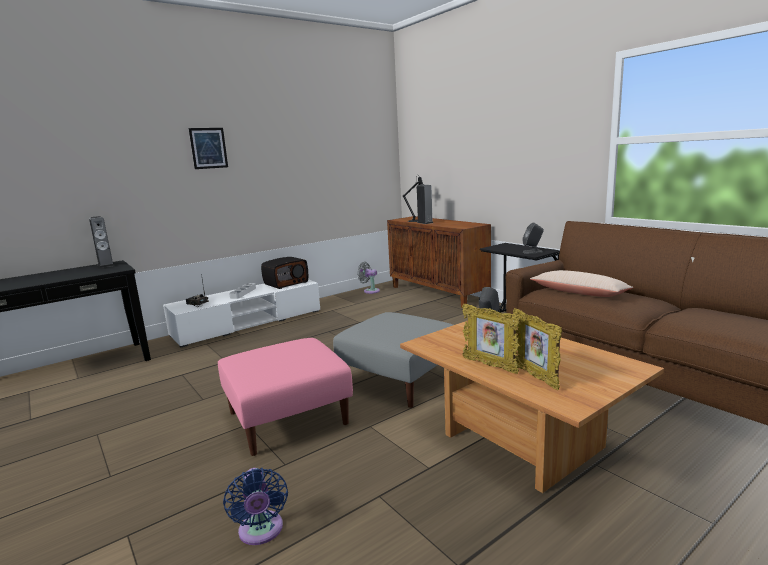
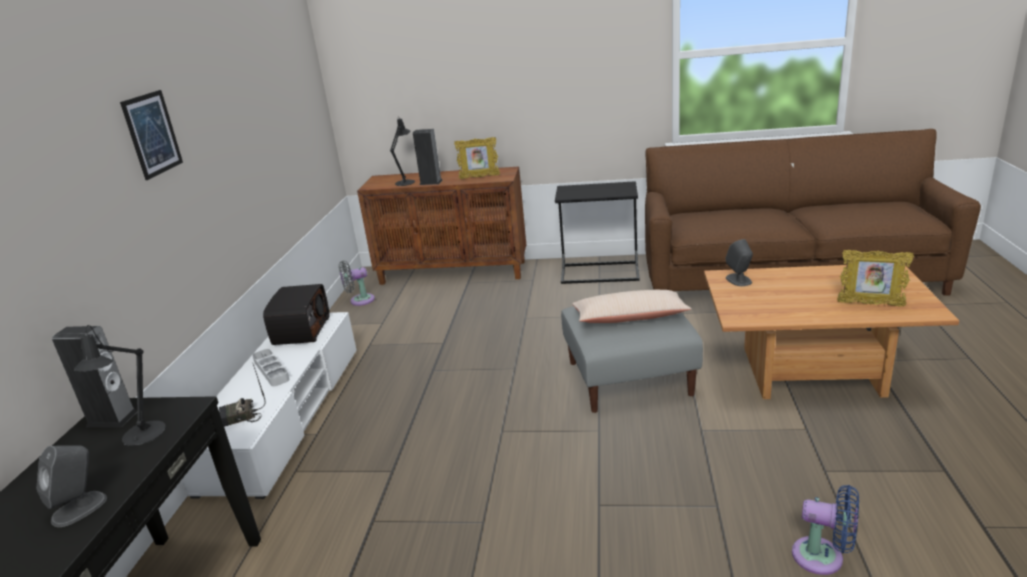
camera: 45 degrees left, 10 degrees up
(92, 271) = (140, 437): none -> black table lamp
(288, 417) = (620, 472): pink ottoman -> none
(490, 365) = (827, 310): picture frame -> picture frame (479, 177)
(532, 252) = (618, 190): grey speaker -> grey speaker (80, 508)
(579, 293) = (718, 221): beige pillow -> beige pillow (629, 318)

